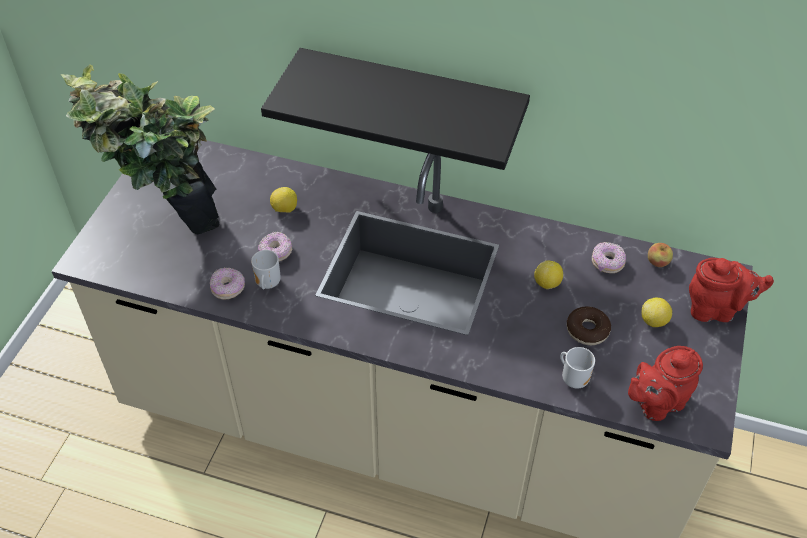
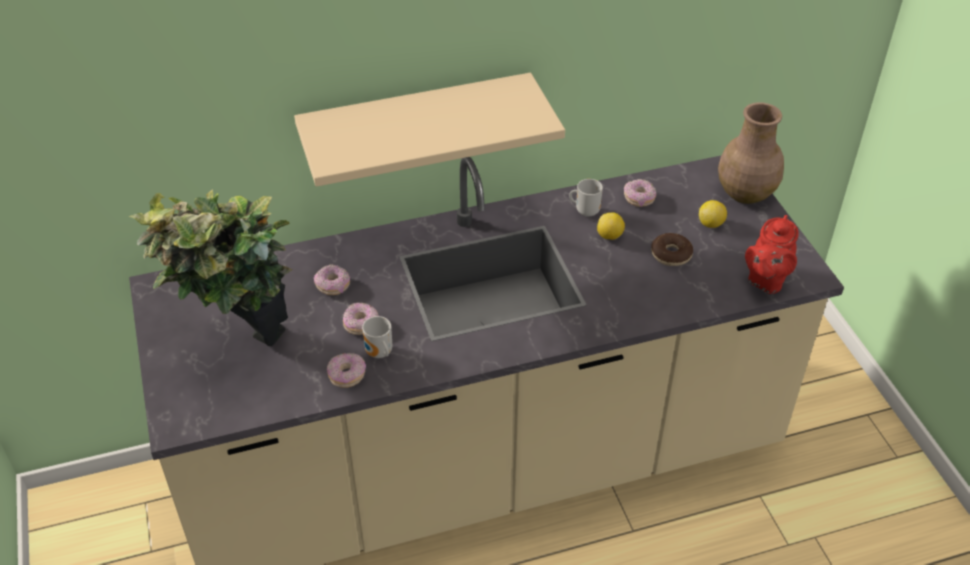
camera: 35 degrees left, 5 degrees down
(284, 209) = (333, 286): lemon -> donut
(411, 103) = (417, 128): black shelf -> beige shelf
(574, 378) = (694, 294): mug -> mug (586, 211)
(657, 262) = (674, 180): apple -> none
(716, 309) = (744, 194): red teapot -> brown vase

